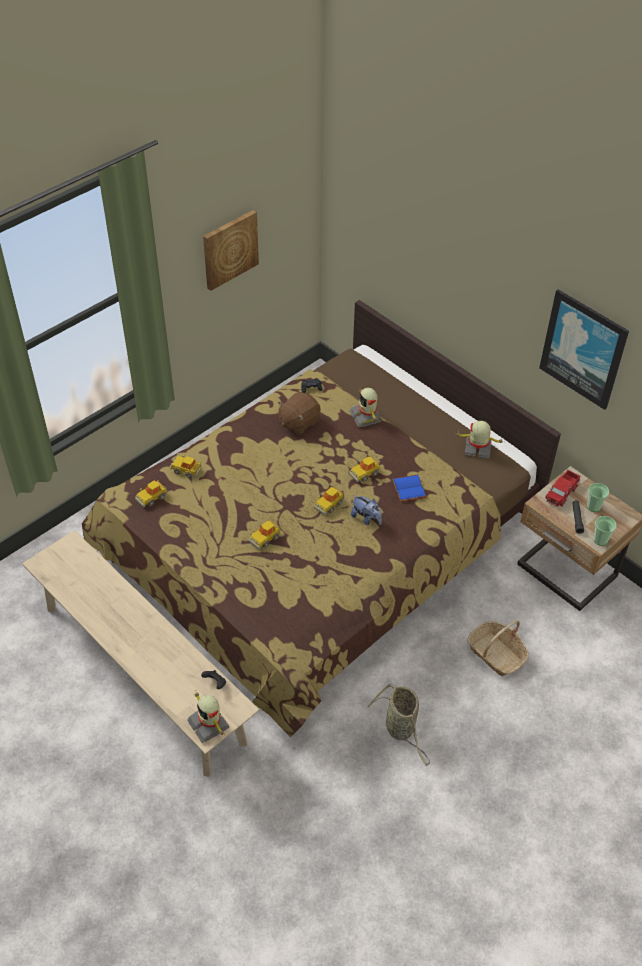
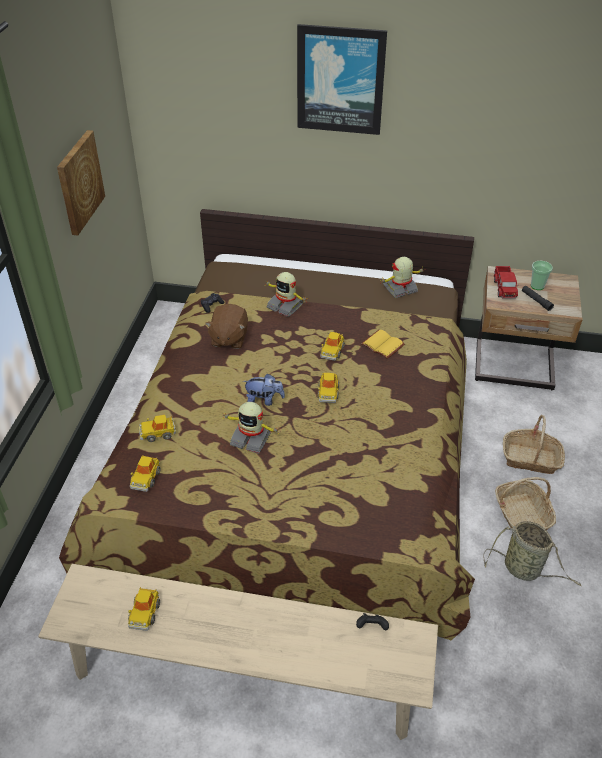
camera: 35 degrees left, 5 degrees down
(209, 724) = (406, 673): toy robot -> toy robot (251, 438)
(265, 538) = (300, 454): toy car -> toy car (144, 613)
(366, 518) = (373, 387): plush toy -> plush toy (264, 400)
(410, 489) = (384, 344): blue book -> yellow book
(441, 690) = (521, 514): none -> basket
(583, 349) = (489, 135): picture -> picture (340, 80)
(600, 540) = (569, 307): cup -> none

